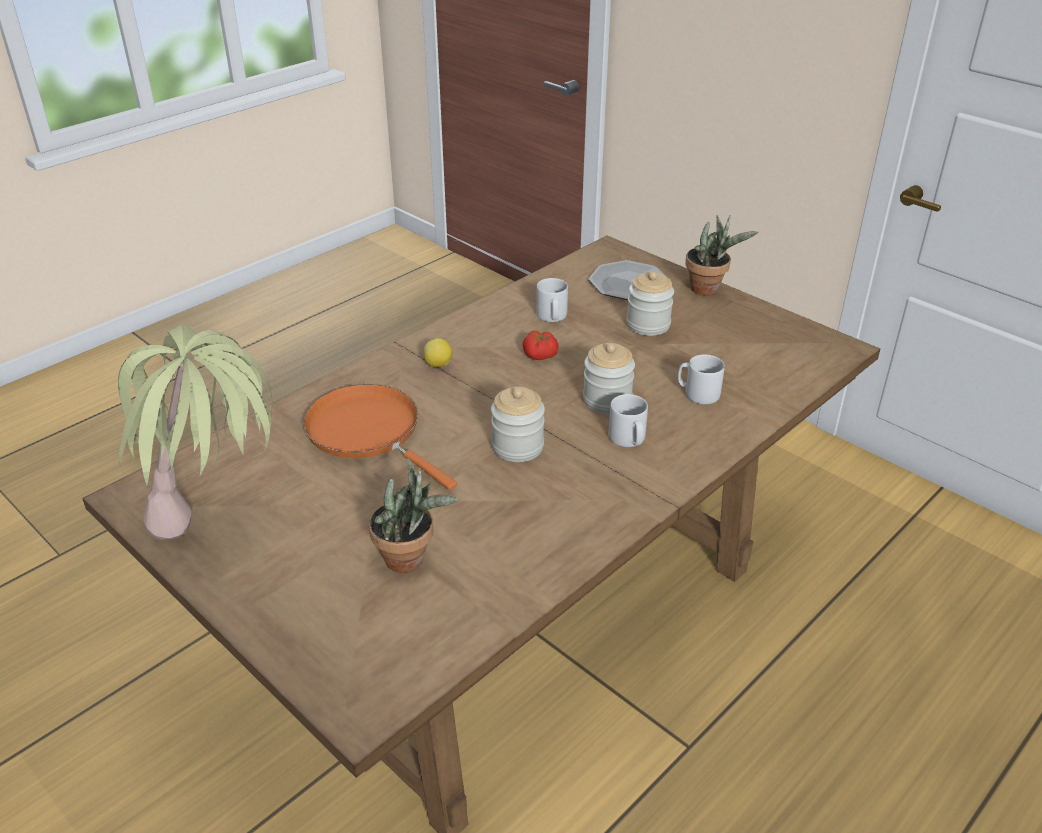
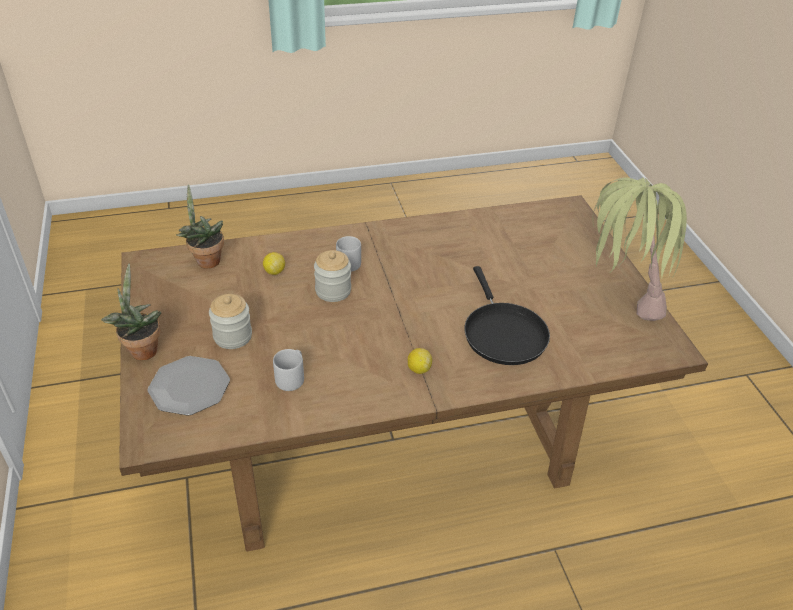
camera: 150 degrees left, 5 degrees up
(368, 432) = (503, 333): orange frying pan -> black frying pan
(410, 560) = (519, 251): potted plant -> potted plant (206, 260)
(517, 447) = (417, 284): jar -> none
(540, 356) = (339, 344): tomato -> none
(697, 394) = (274, 271): grey mug -> lemon

